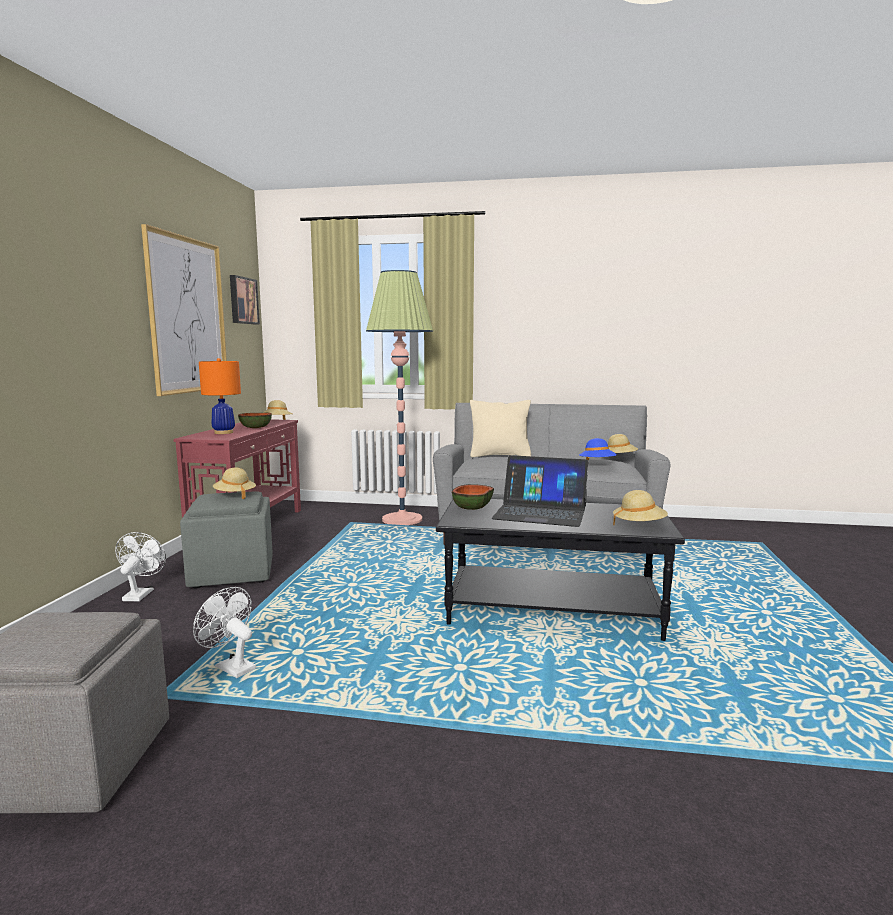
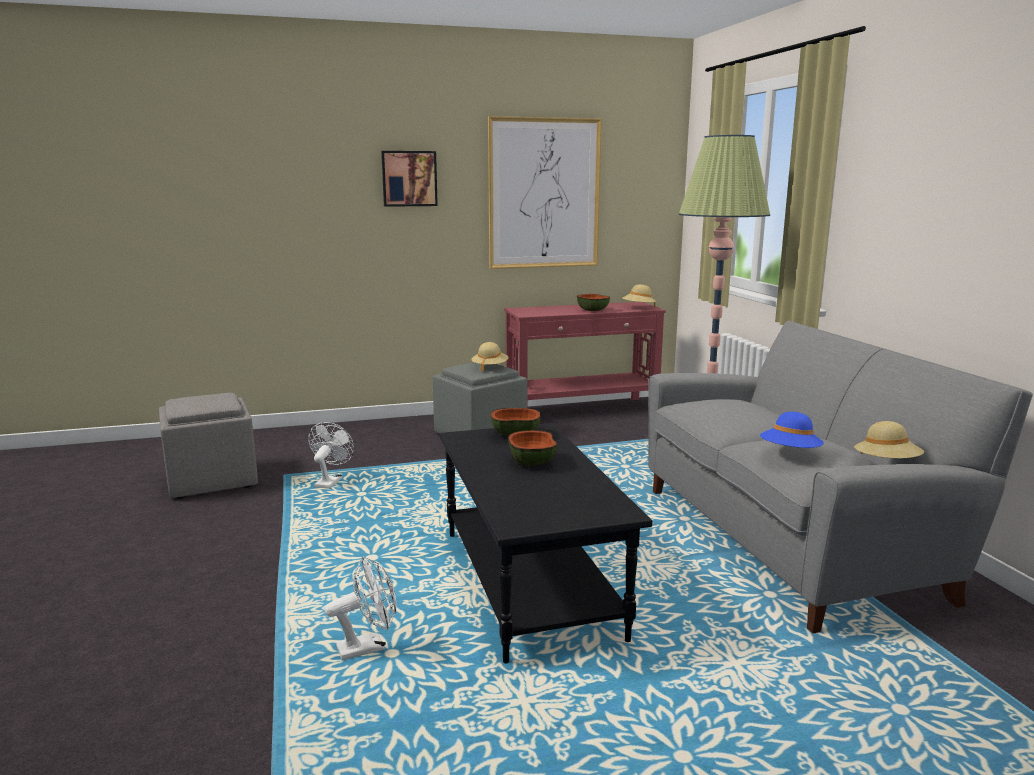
camera: 65 degrees right, 5 degrees up
(140, 593) = (417, 424): white fan -> white fan (368, 647)
(223, 432) = (551, 310): orange table lamp -> none
(242, 300) = (644, 171): picture -> picture (409, 178)
(500, 455) = (761, 406): beige pillow -> none
(540, 512) = (532, 462): laptop -> bowl
(639, 525) = (528, 511): beige hat -> none

